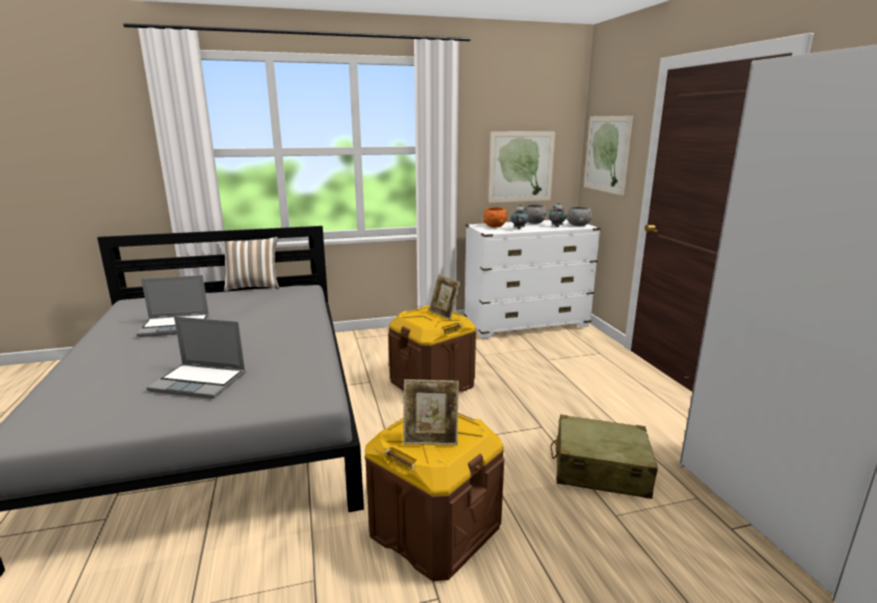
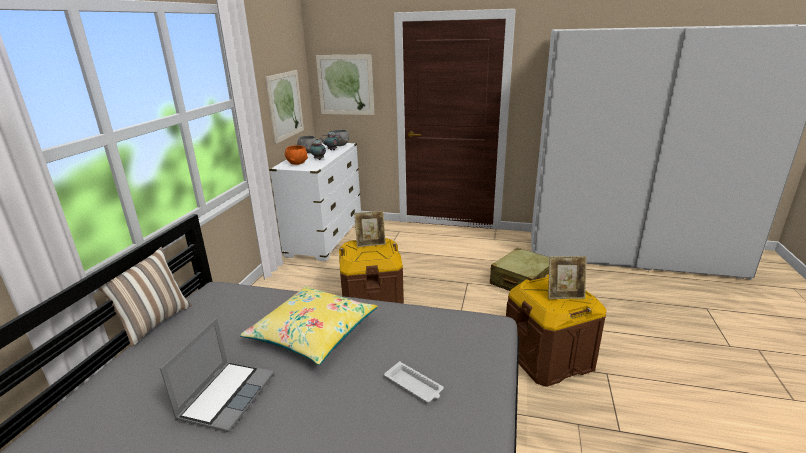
camera: 60 degrees left, 5 degrees up
(200, 382) = (414, 386): laptop -> white tray
(261, 330) = (313, 333): none -> yellow pillow
(431, 439) = (564, 295): picture frame -> picture frame turned 60 degrees clockwise

